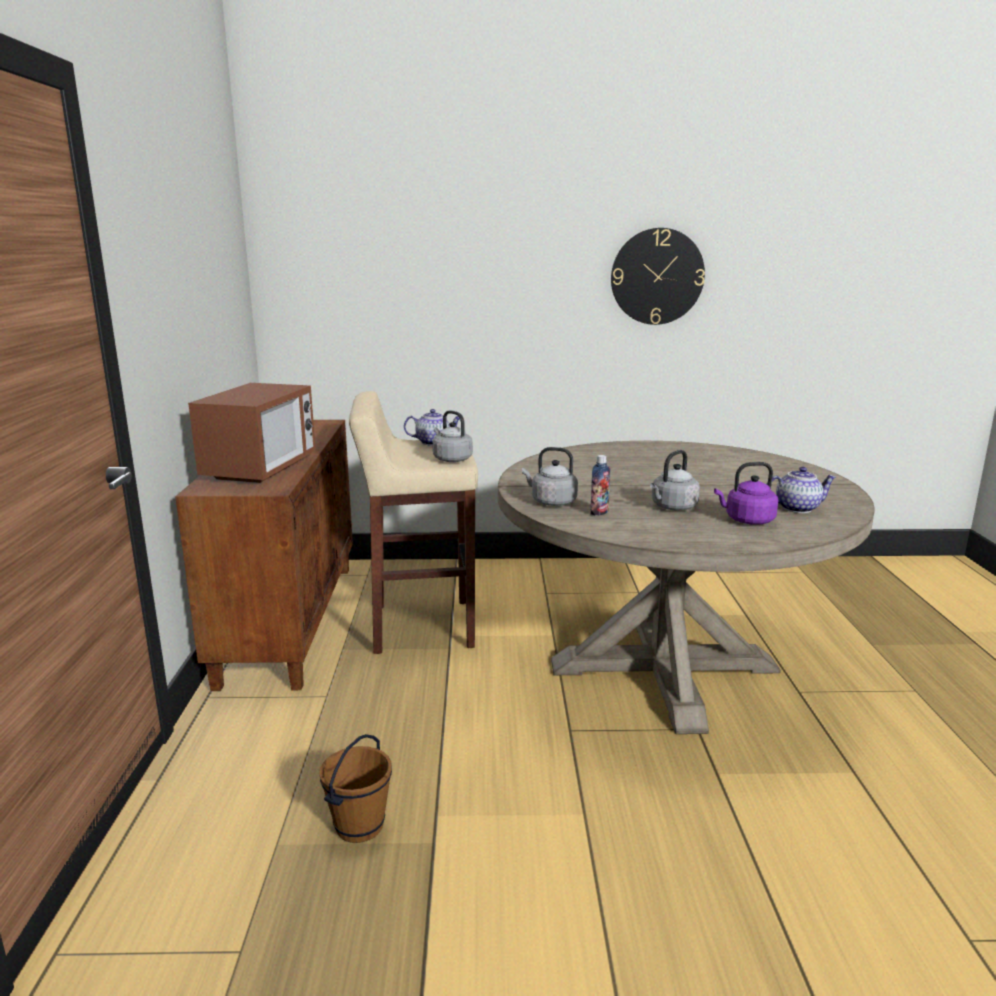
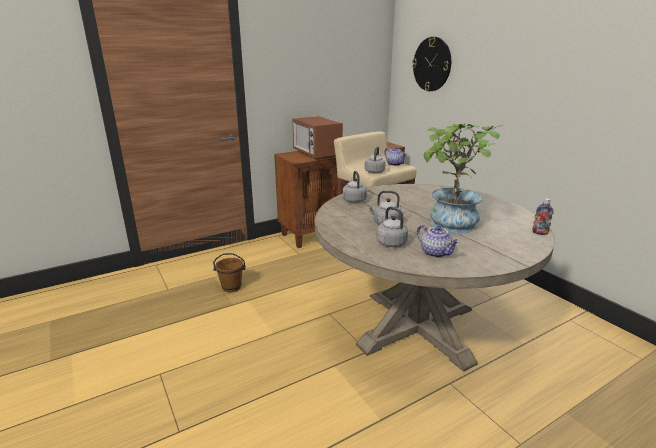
camera: 60 degrees right, 5 degrees up
(261, 469) = (316, 154): microwave -> microwave turned 75 degrees clockwise
(599, 512) = (353, 210): bottle -> bottle (539, 233)
(657, 276) = (586, 87): wall clock -> wall clock (432, 64)
(714, 482) = (450, 226): none -> potted plant
(747, 520) = (390, 242): purple kettle -> grey kettle

